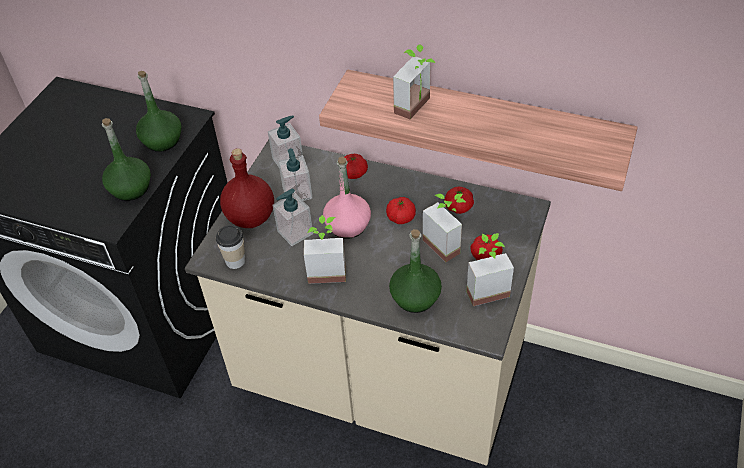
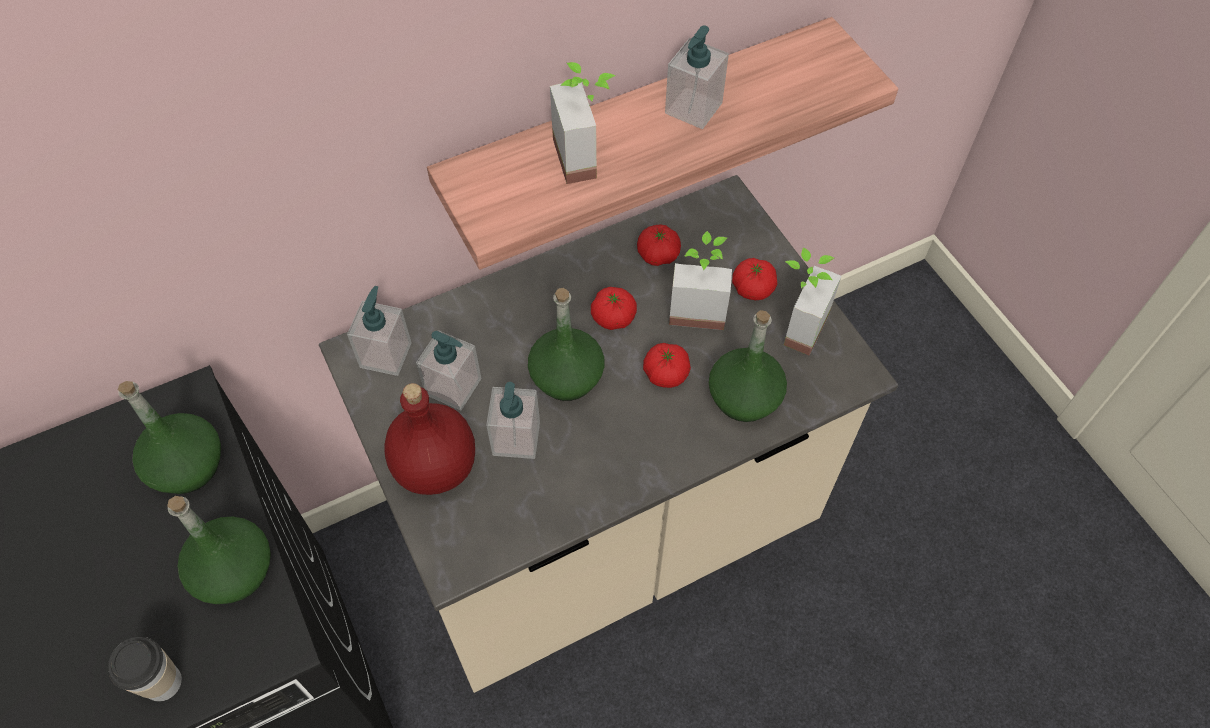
camera: 50 degrees left, 10 degrees up
(235, 261) = (489, 538): cup -> cup (162, 682)
(327, 269) = (611, 449): potted plant -> none
(348, 226) = (567, 377): pink bottle -> green bottle
(354, 173) = (490, 307): tomato -> tomato (666, 374)
(498, 120) = (693, 108): none -> soap dispenser

